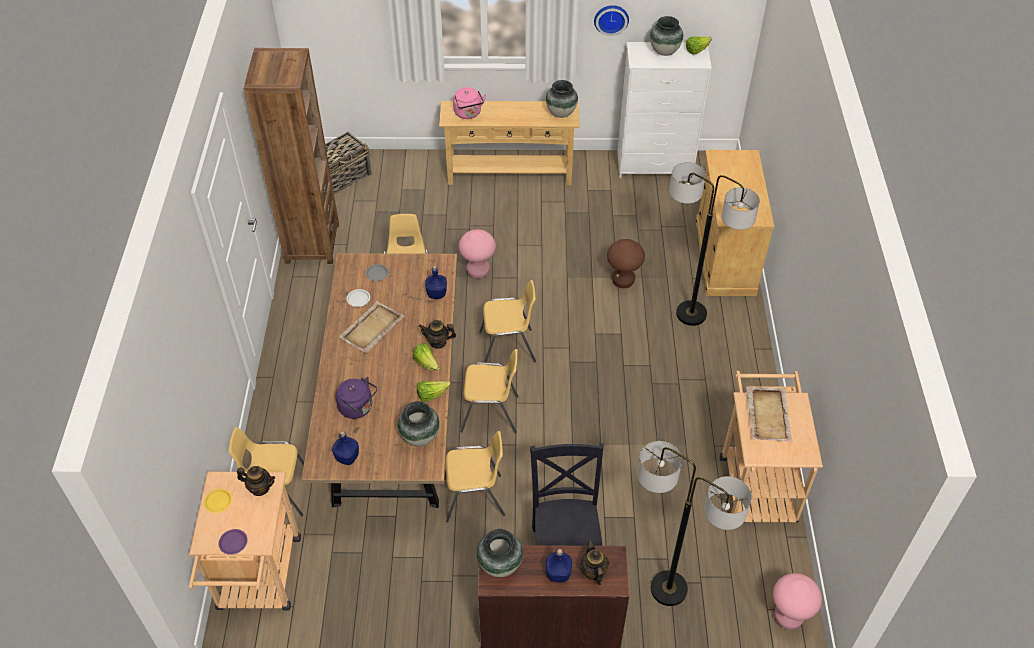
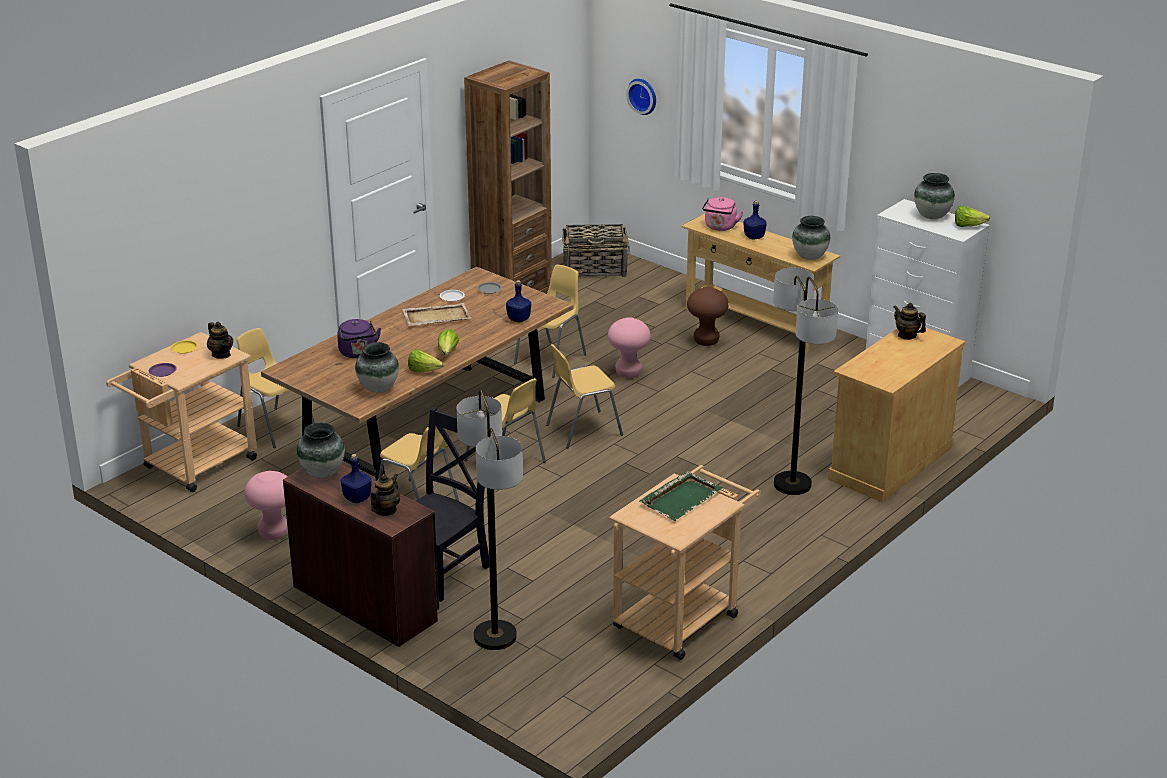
camera: 40 degrees right, 20 degrees down
(347, 458) = (309, 375): blue bottle -> blue bottle (753, 237)
(438, 342) = (475, 345): teapot -> teapot (907, 335)
(508, 347) = (583, 430): yellow chair -> yellow chair turned 120 degrees clockwise
(611, 18) = (890, 164): wall clock -> wall clock (643, 95)
(623, 281) = (757, 435): brown stool -> brown stool (706, 341)
(768, 415) = (681, 498): beige tray -> green tray
(788, 618) = (573, 711): pink stool -> pink stool (274, 533)

